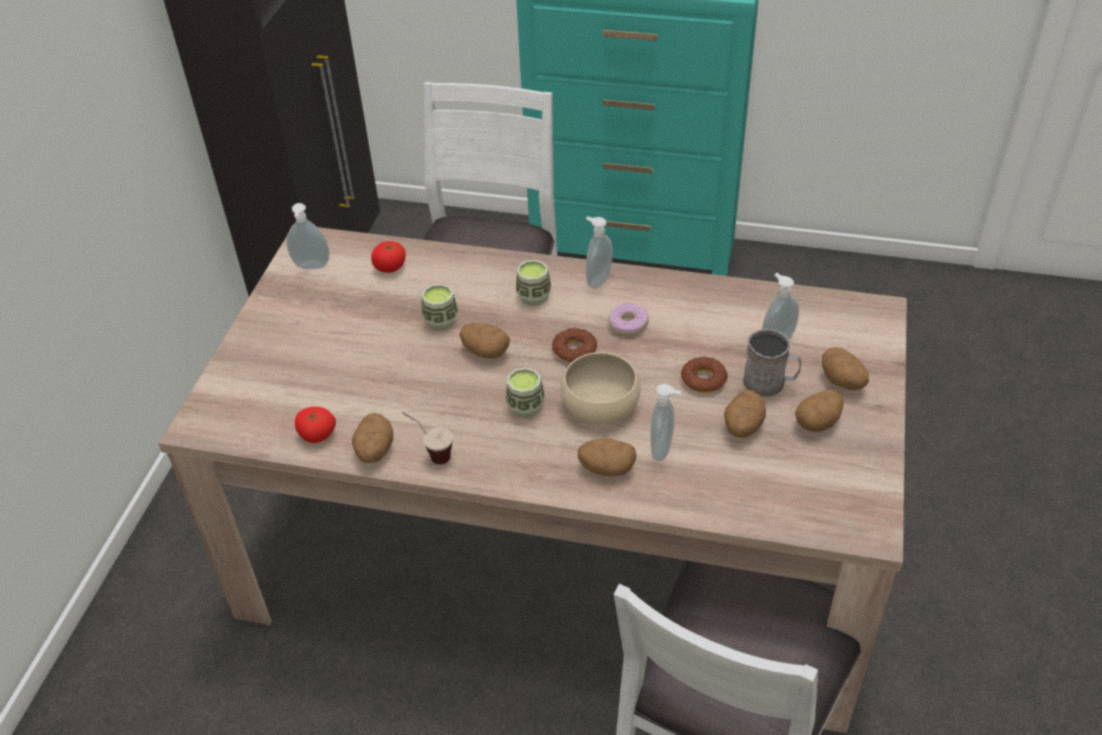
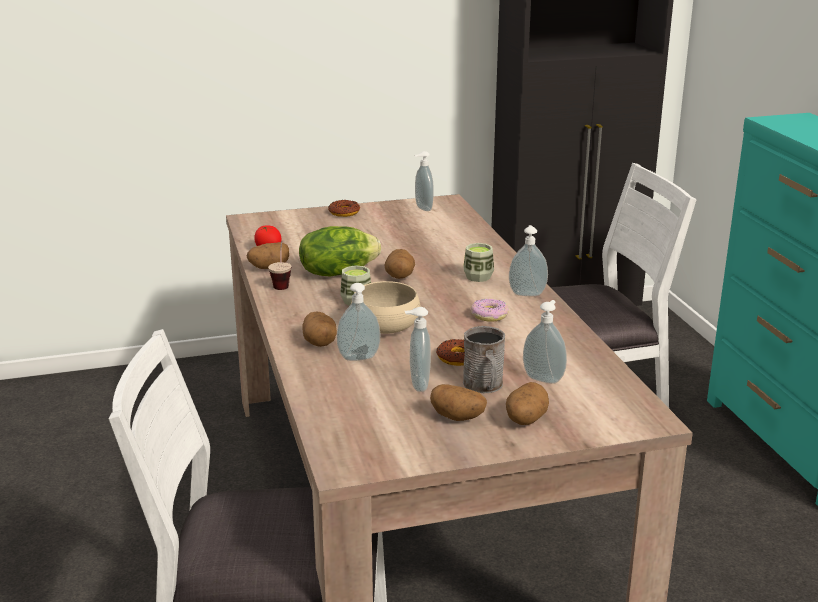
camera: 60 degrees right, 20 degrees down
(390, 267) = (451, 228): tomato -> none
(437, 397) = (337, 272): none -> lettuce
(441, 321) = (414, 255): cup -> none
(574, 350) = (436, 303): donut -> donut (344, 212)
(742, 427) = (417, 385): potato -> soap dispenser

